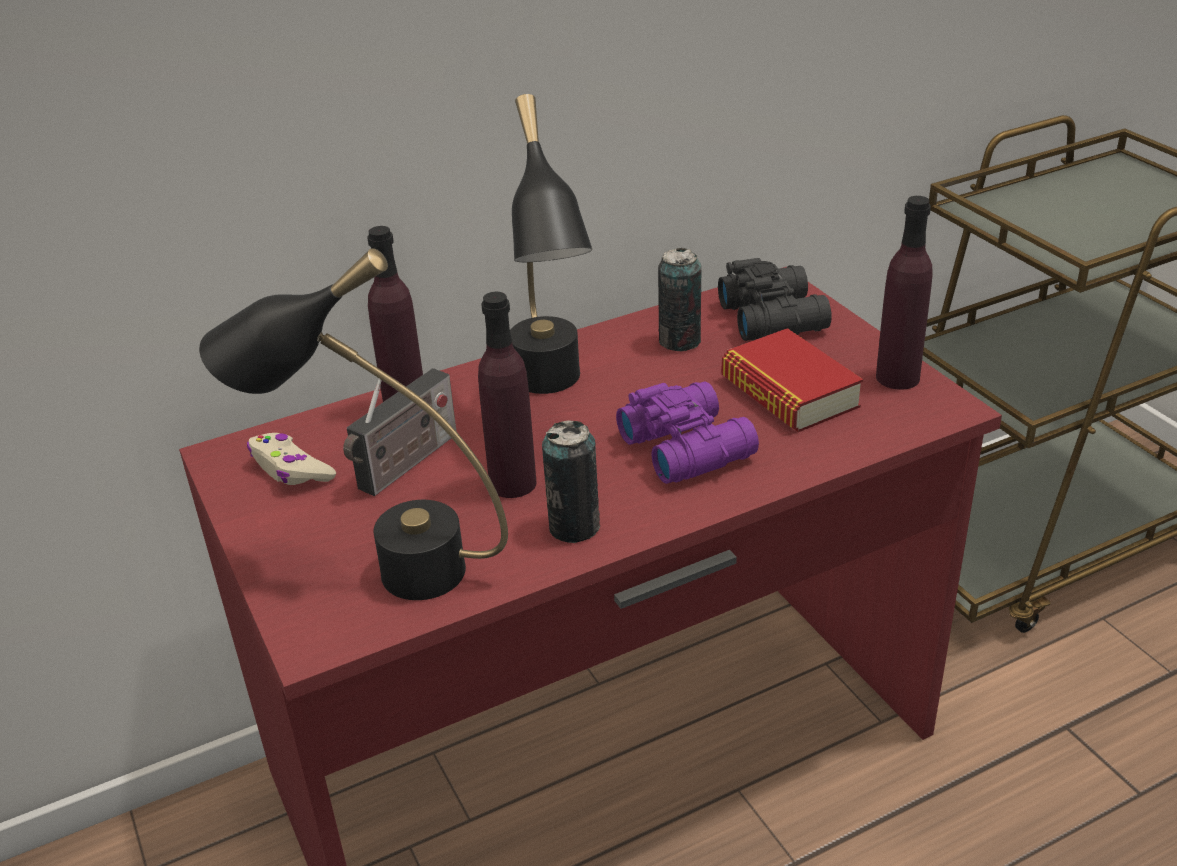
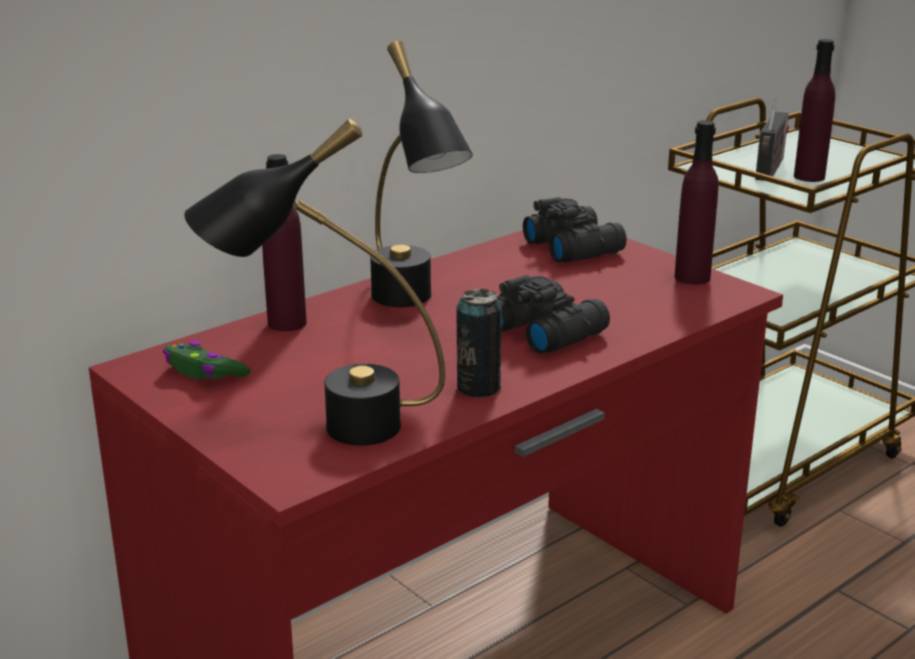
camera: 15 degrees left, 10 degrees down
(290, 469) = (204, 372): beige game controller -> green game controller
(405, 465) = (309, 361): radio -> radio (770, 170)
(513, 483) = (410, 365): purple bottle -> purple bottle (809, 177)
(679, 341) = (504, 267): can -> none
(687, 445) = (546, 330): purple binoculars -> black binoculars
(789, 392) = (611, 292): book -> none

